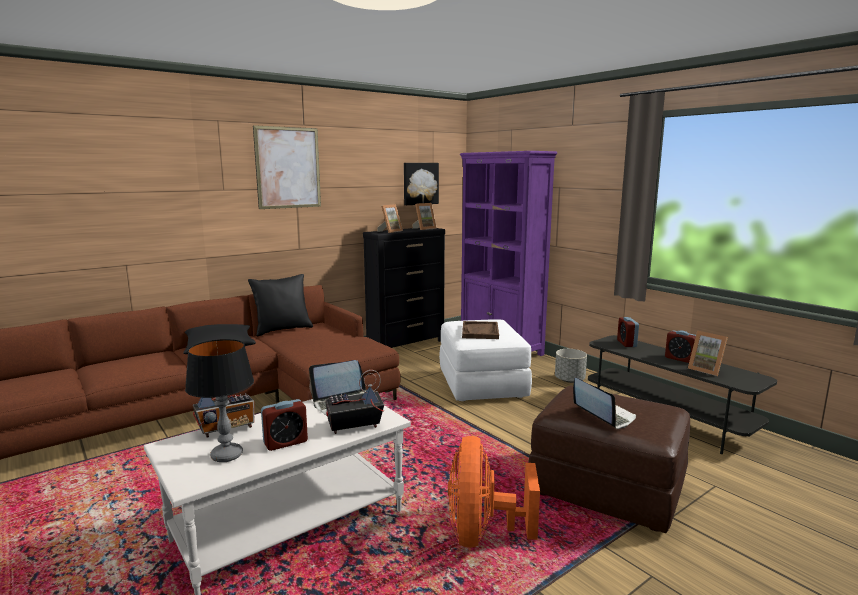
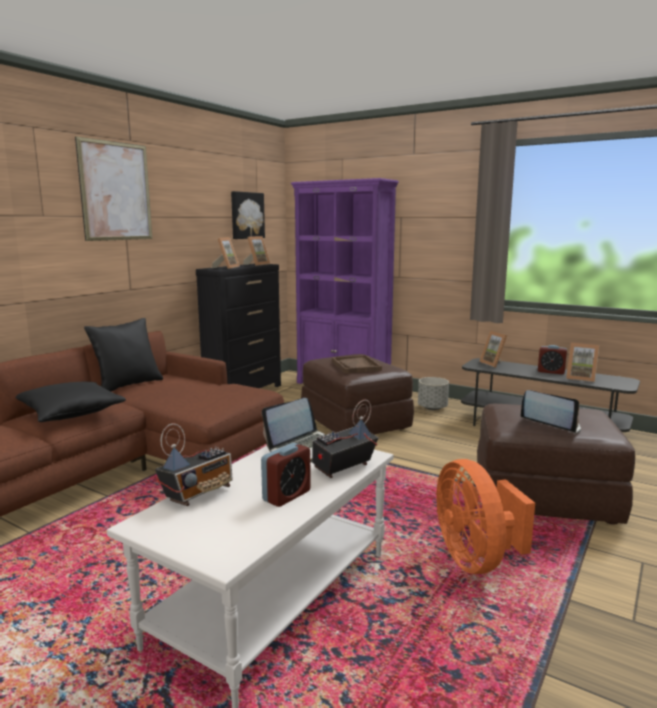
camera: 20 degrees left, 0 degrees up
(226, 455) = (232, 521): table lamp -> none
(482, 384) = (356, 422): white ottoman -> brown ottoman
(626, 343) = (494, 364): alarm clock -> picture frame

